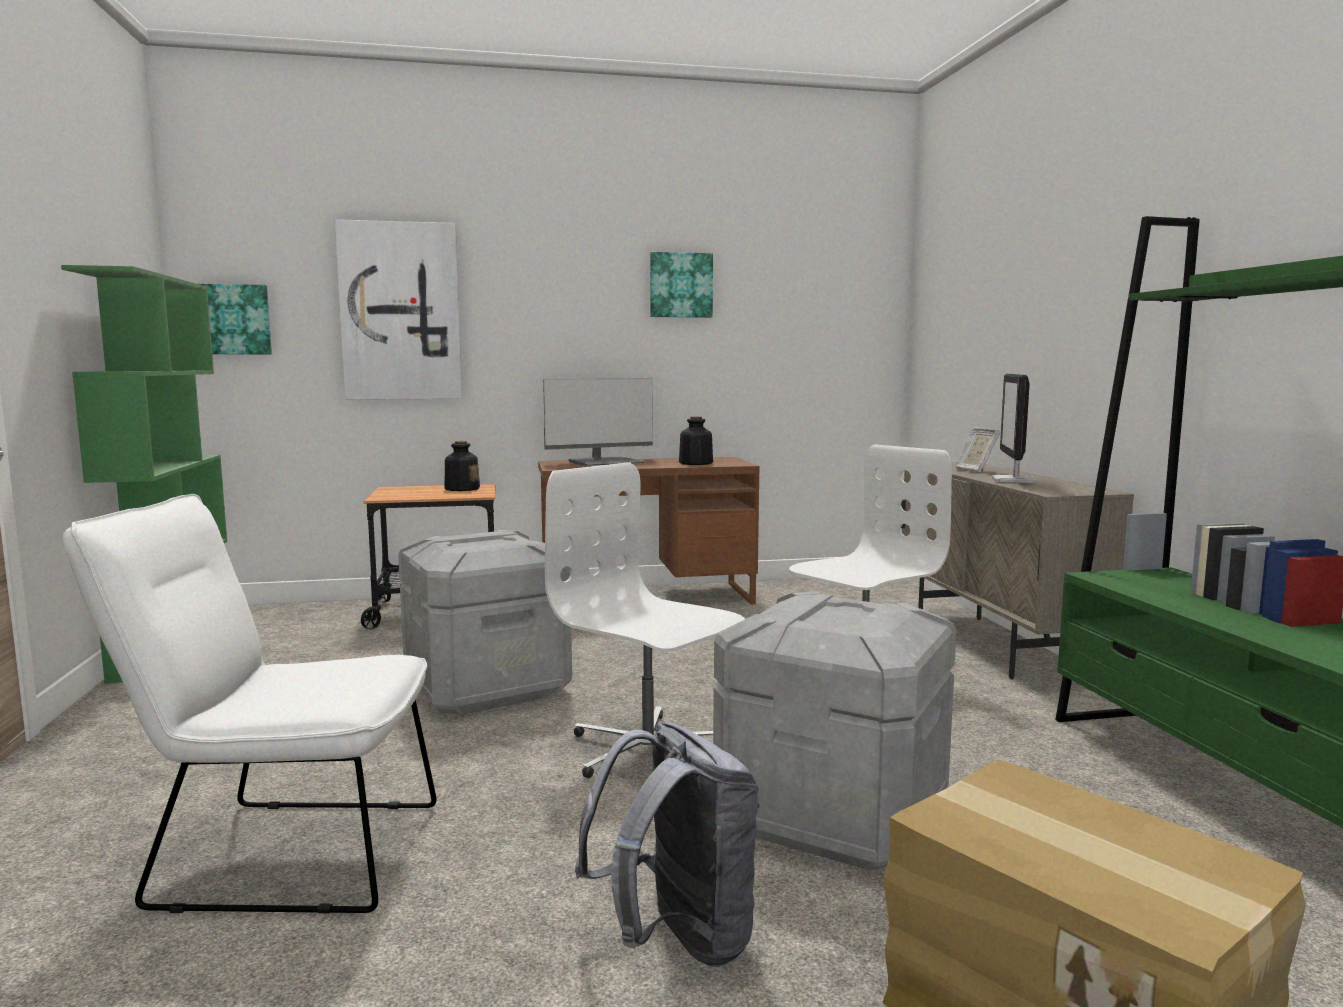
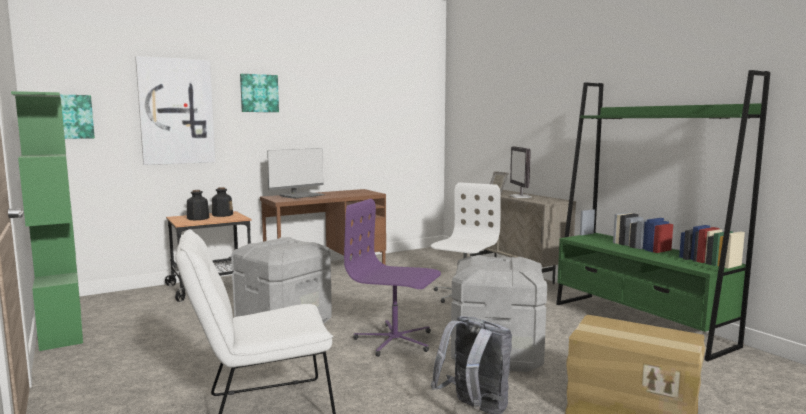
camera: 20 degrees left, 0 degrees up
(647, 750) = (395, 341): white office chair -> purple office chair
(680, 285) = (333, 96): picture -> picture (259, 93)
(695, 463) = (350, 194): bottle -> bottle (198, 218)

